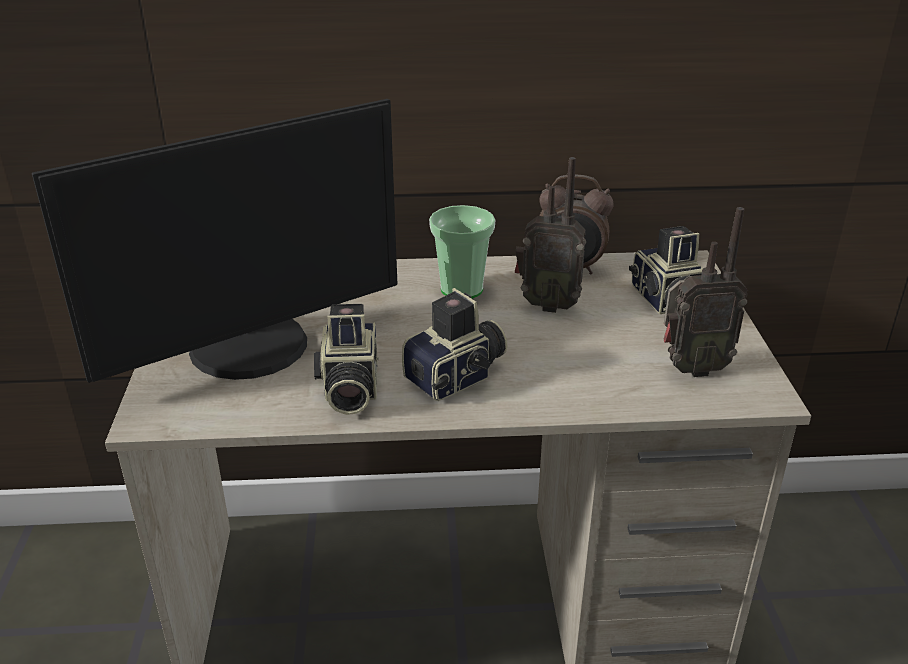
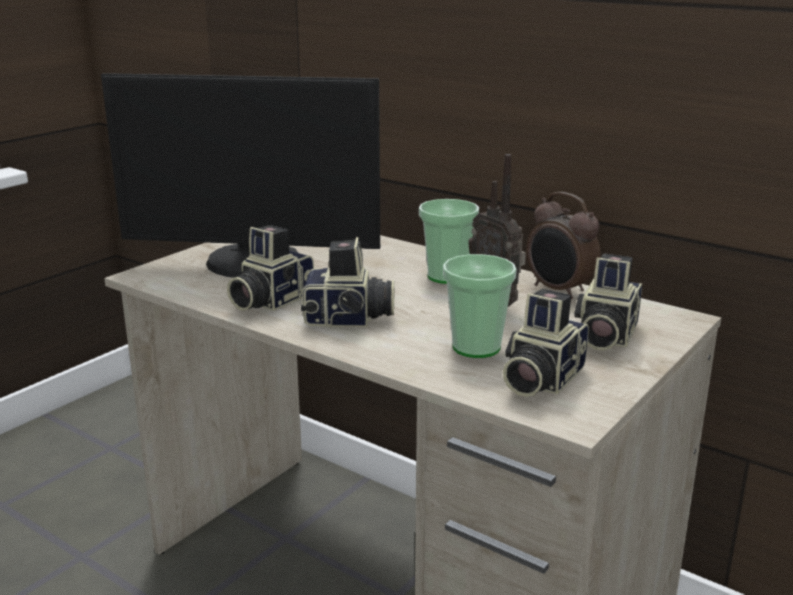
camera: 40 degrees right, 10 degrees down
(603, 358) = (476, 347): none -> cup
(691, 368) = (539, 379): radio -> camera

